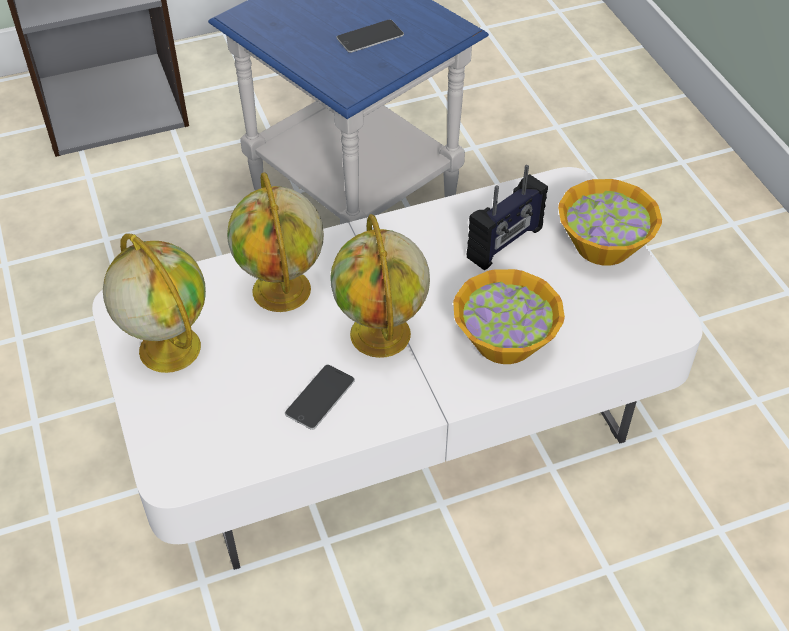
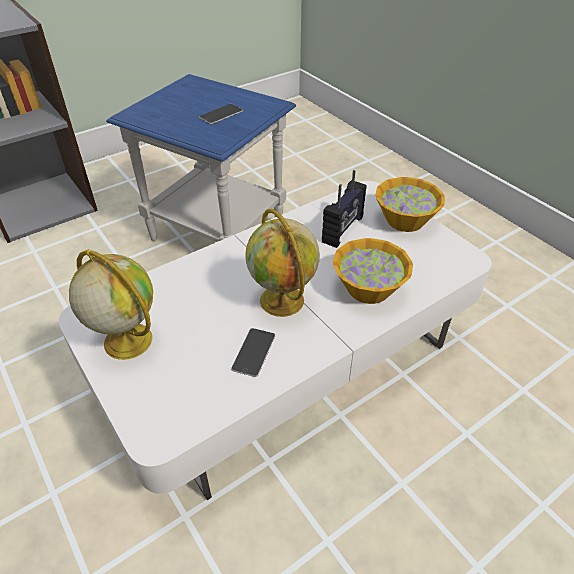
camera: 15 degrees left, 5 degrees down
(282, 291) = (202, 286): globe -> none

